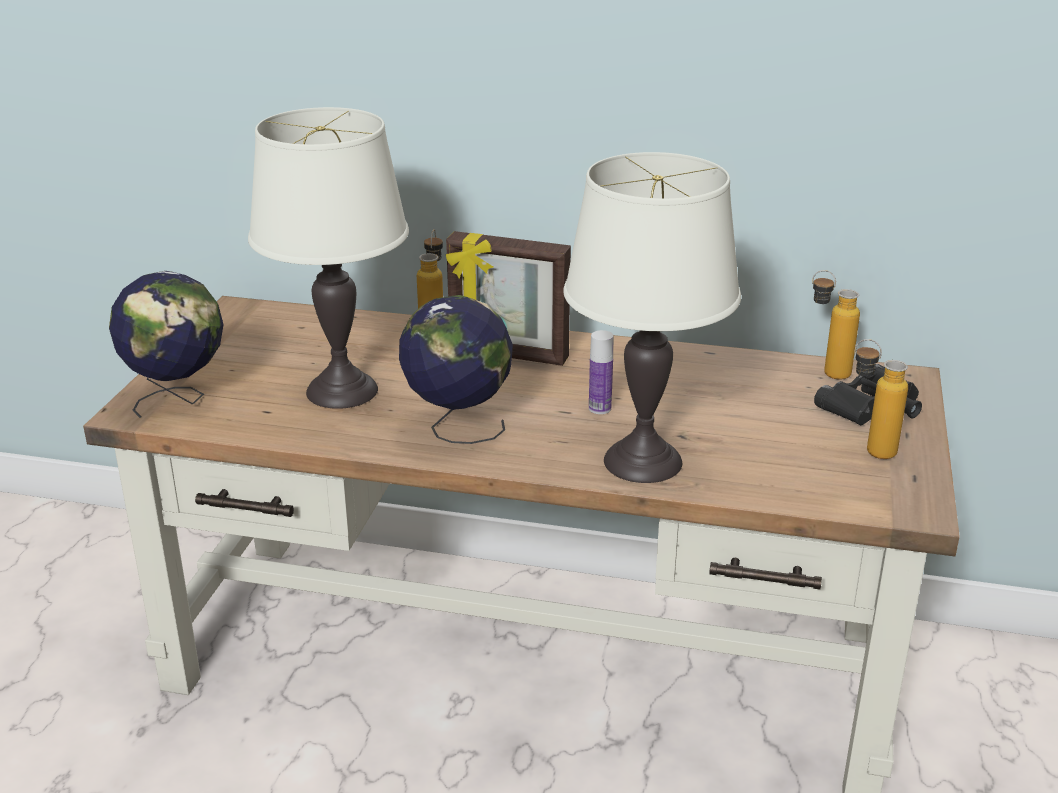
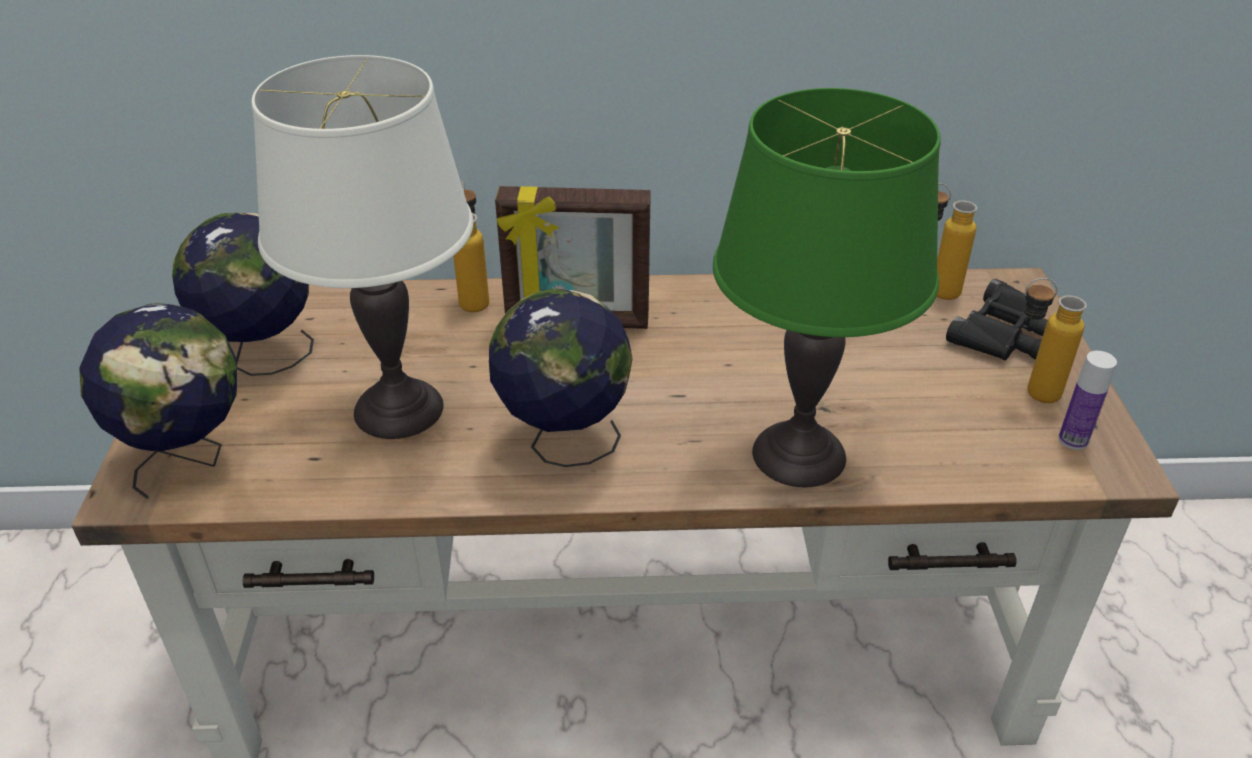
camera: 15 degrees left, 10 degrees up
(256, 346) = (263, 357): none -> globe
(599, 408) = (715, 384): bottle -> bottle (1073, 440)
(643, 461) = (799, 454): white table lamp -> green table lamp

